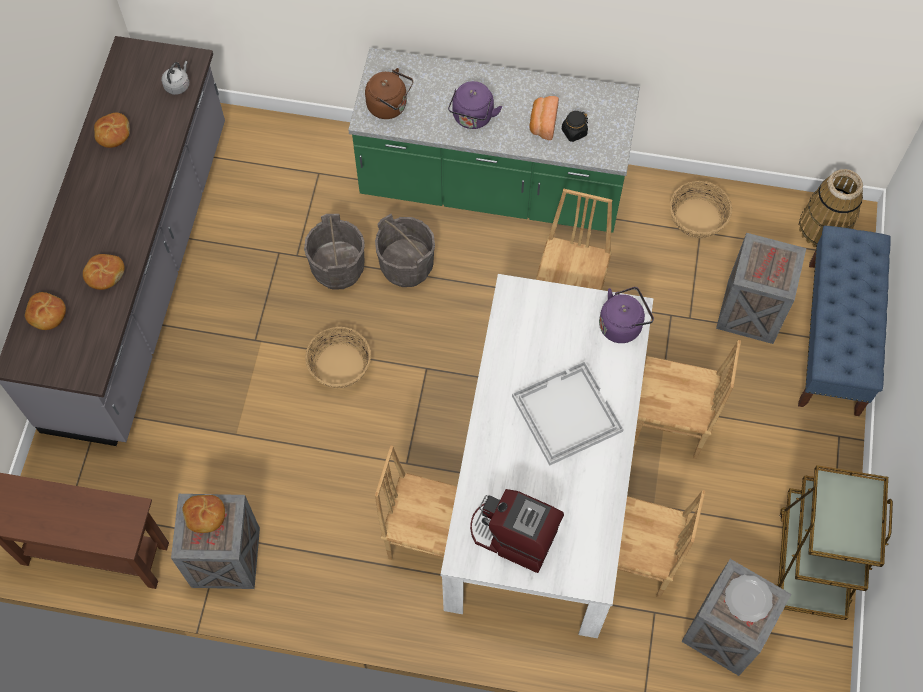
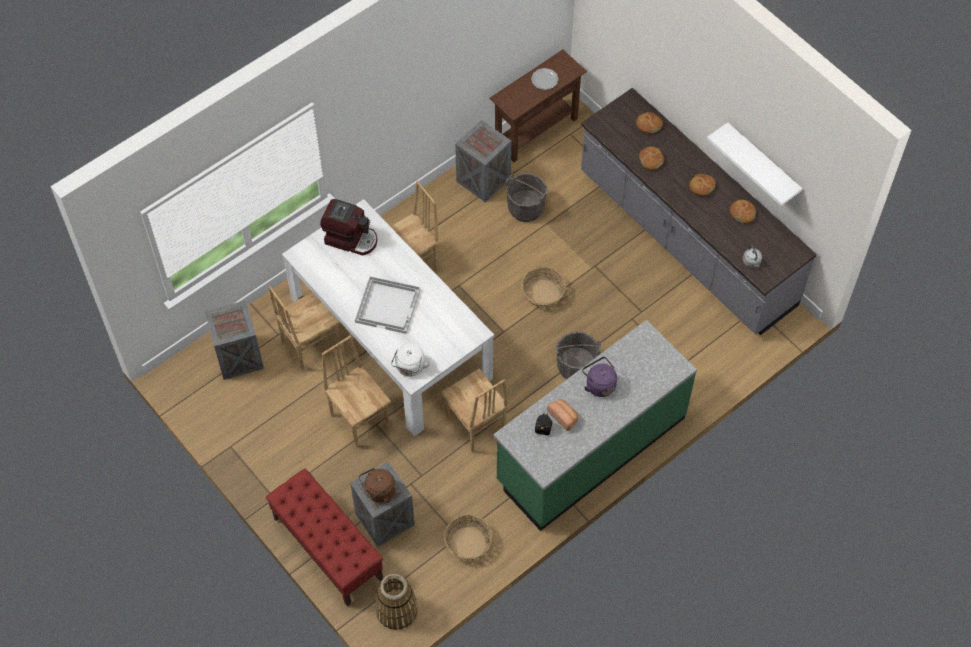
camera: 130 degrees right, 5 degrees down
(52, 88) = (762, 162): none -> white shelf
(205, 516) = (489, 143): bread -> bread (701, 187)
(338, 268) = (605, 333): grey bucket -> grey bucket (526, 208)
(390, 106) = (644, 350): brown kettle -> brown kettle (378, 492)
(513, 537) = (351, 238): coffee machine -> coffee machine turned 45 degrees clockwise
(622, 325) = (410, 368): purple kettle -> white kettle
(669, 427) = (360, 419): brown chair -> brown chair turned 90 degrees clockwise
(748, 598) = (231, 326): plate -> plate (545, 80)
(813, 558) = (229, 426): brown cart -> none
(833, 338) = (327, 548): blue bench -> red bench

